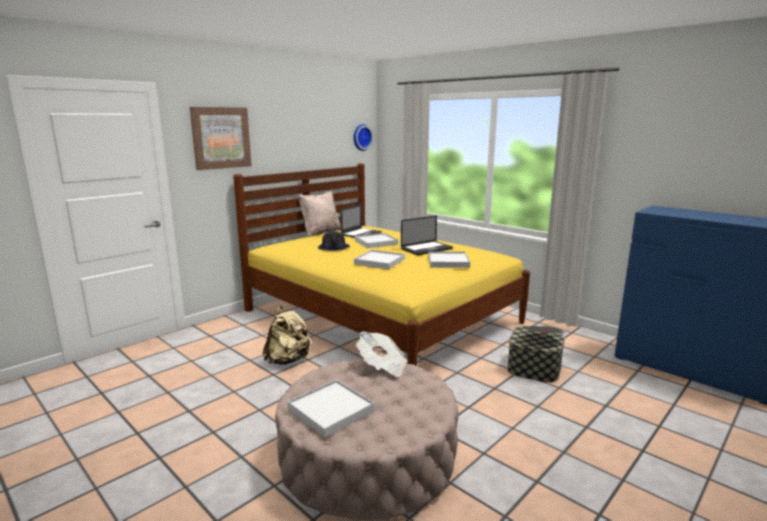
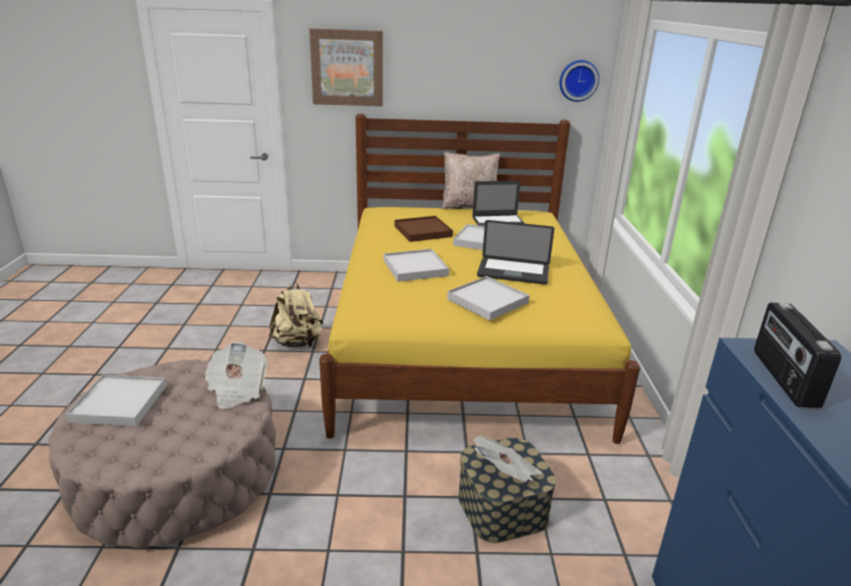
camera: 45 degrees right, 10 degrees up
(334, 247) = (423, 231): black hat -> brown tray
(676, 214) = (783, 378): none -> radio

